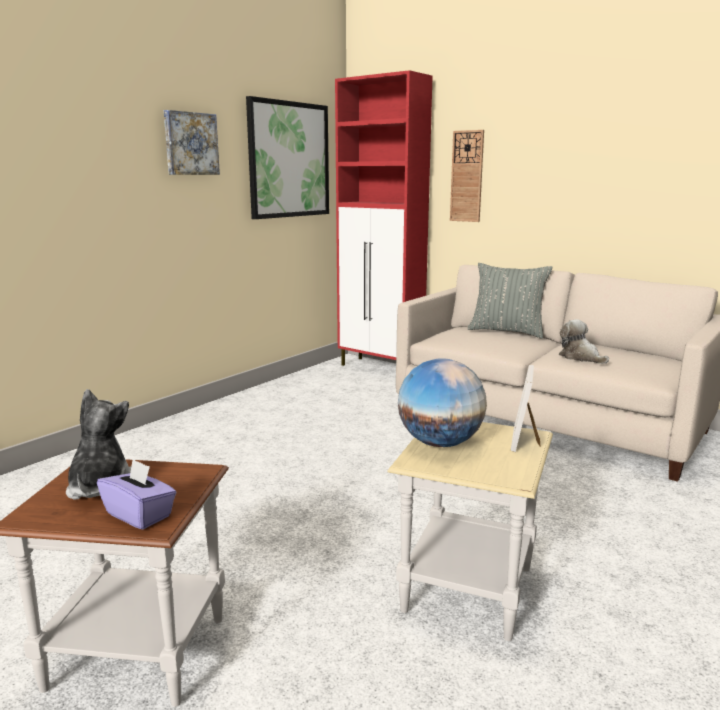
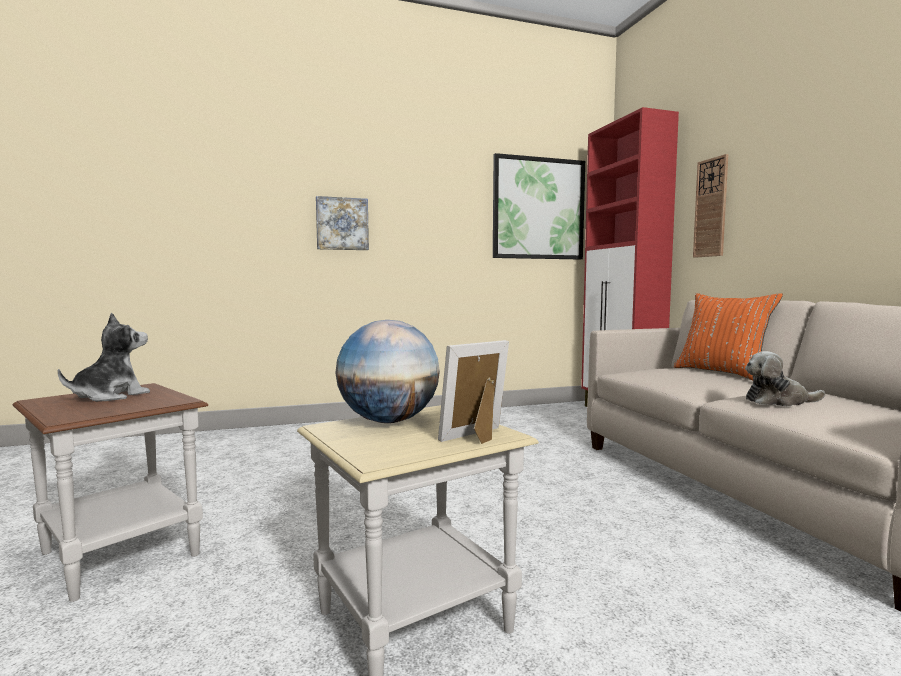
camera: 35 degrees right, 10 degrees down
(140, 514) = (79, 411): purple tissue box -> none
(190, 144) = (434, 192): picture -> picture (342, 224)
(507, 331) = (722, 373): grey pillow -> orange pillow
(580, 357) = (778, 401): plush toy -> plush toy turned 90 degrees counterclockwise

